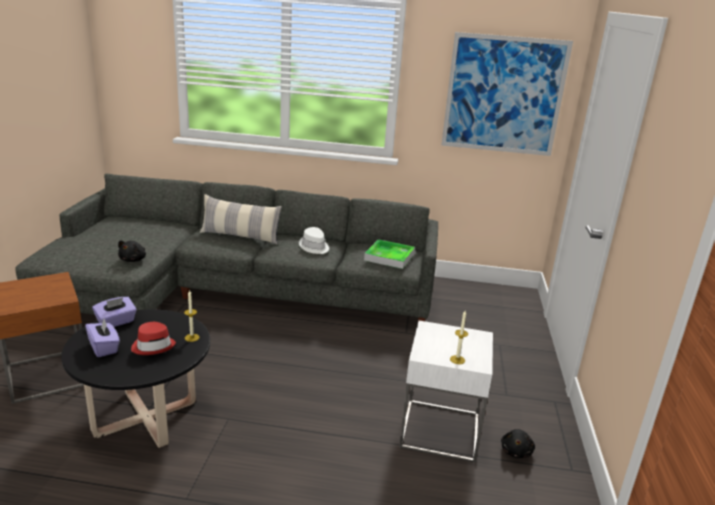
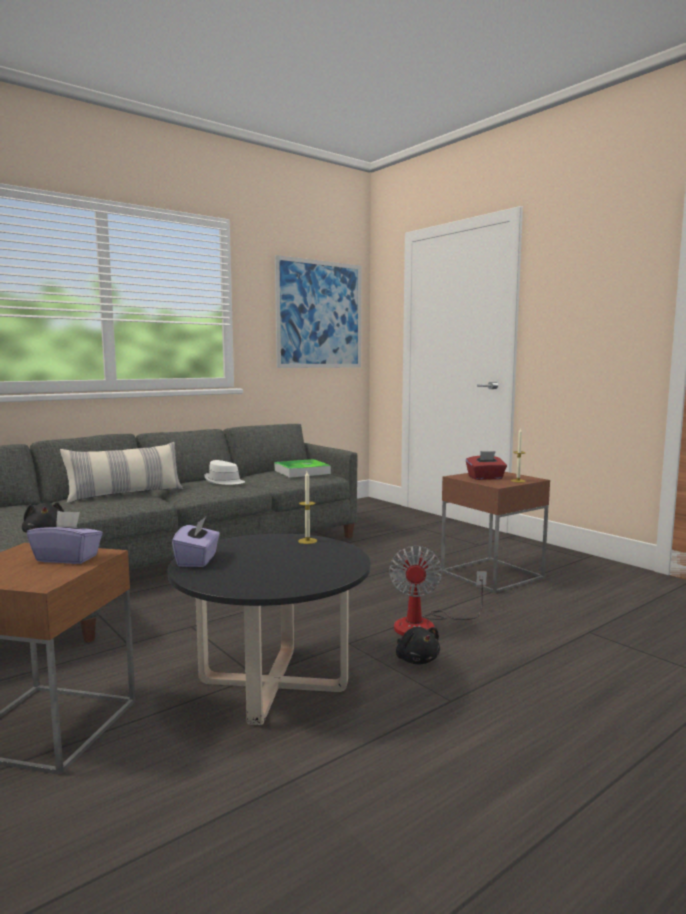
camera: 45 degrees left, 15 degrees down
(104, 347) = (247, 574): purple tissue box -> purple tissue box (67, 558)
(153, 346) = (292, 556): red hat -> none
(293, 439) = (426, 625): none -> fan
(440, 430) = (492, 575): white side table -> brown side table
(443, 341) = (485, 478): none -> red tissue box
(516, 451) = (547, 564): black plush toy -> black plush toy (416, 660)

